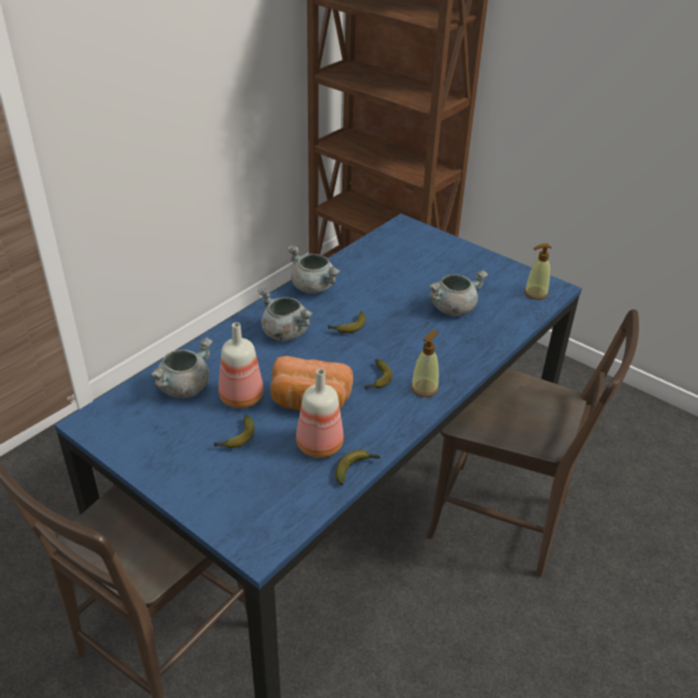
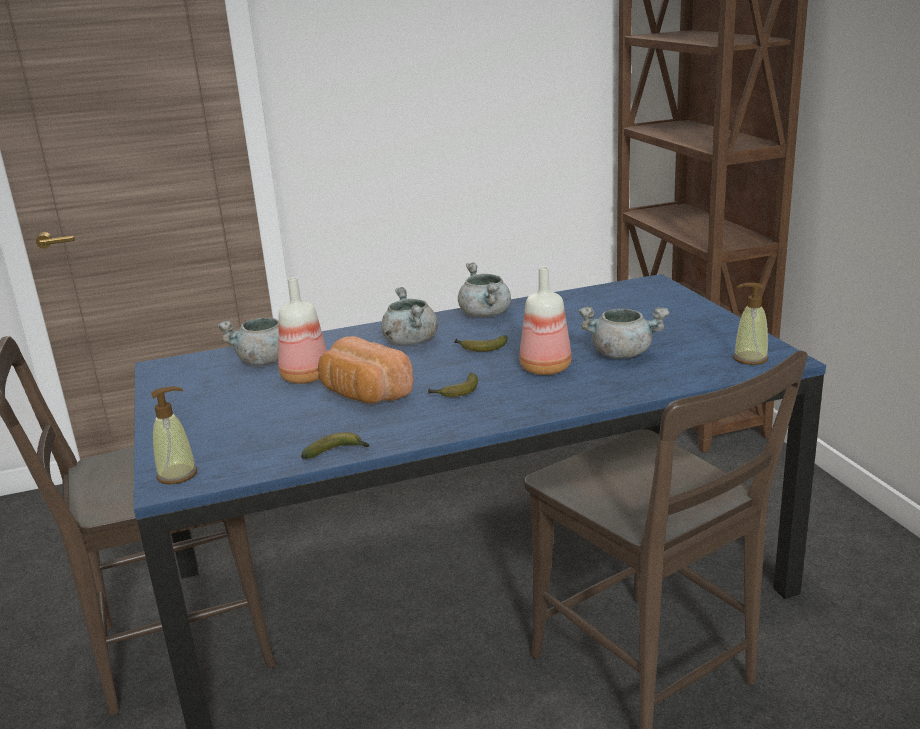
camera: 35 degrees right, 15 degrees down
(236, 438) = (260, 404): banana -> none
(318, 446) = (326, 427): bottle -> bottle (543, 369)
(424, 388) = (499, 409): soap dispenser -> soap dispenser (177, 475)

